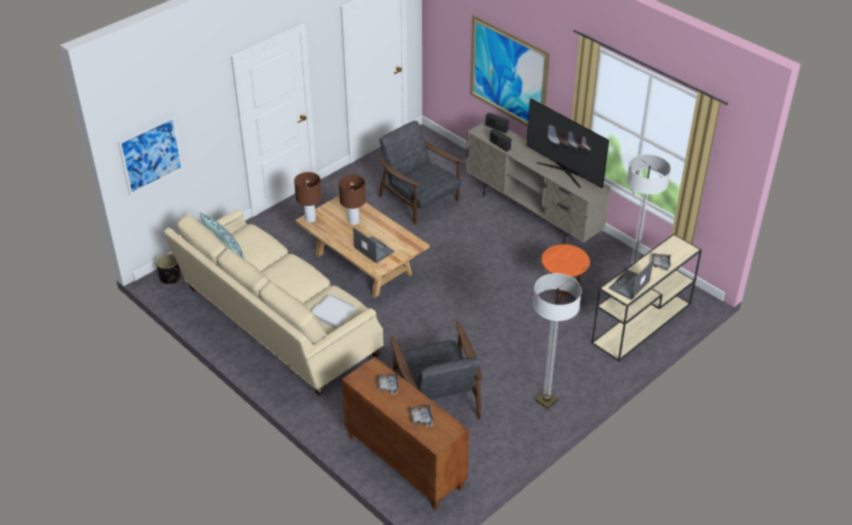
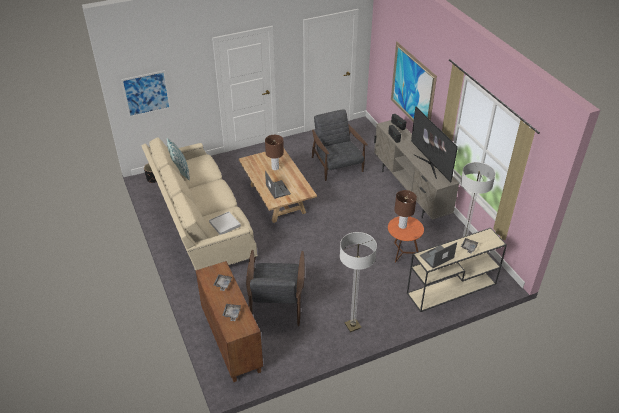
camera: 20 degrees right, 0 degrees up
(310, 219) = (248, 160): brown table lamp -> brown table lamp (402, 225)

